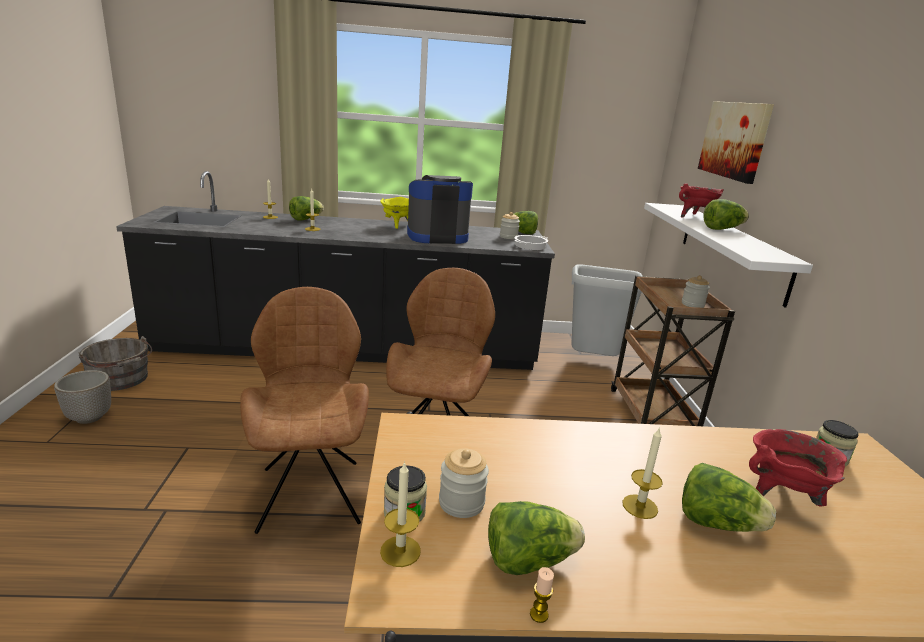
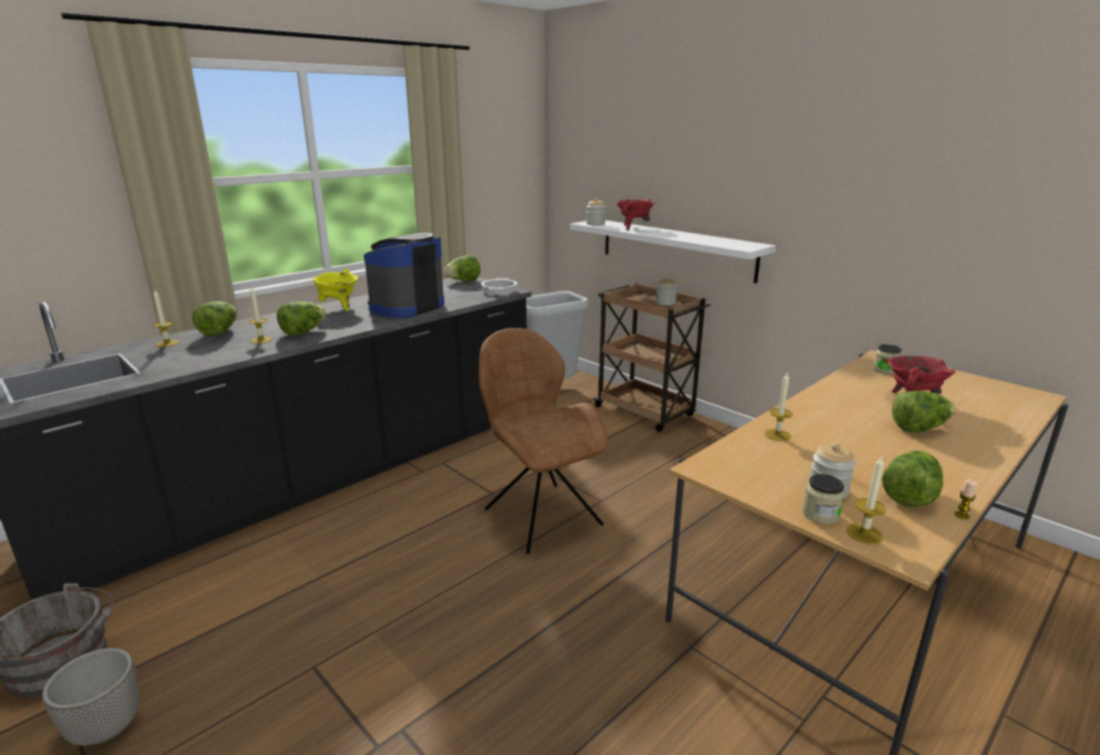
camera: 40 degrees left, 0 degrees up
(310, 492) = (508, 617): brown chair -> none
(508, 237) = (463, 288): jar -> jar (595, 224)
(640, 506) = (884, 439): candle -> candle (777, 435)
(722, 229) = (672, 233): lettuce -> lettuce (303, 332)
(734, 140) = (648, 154): picture -> none

